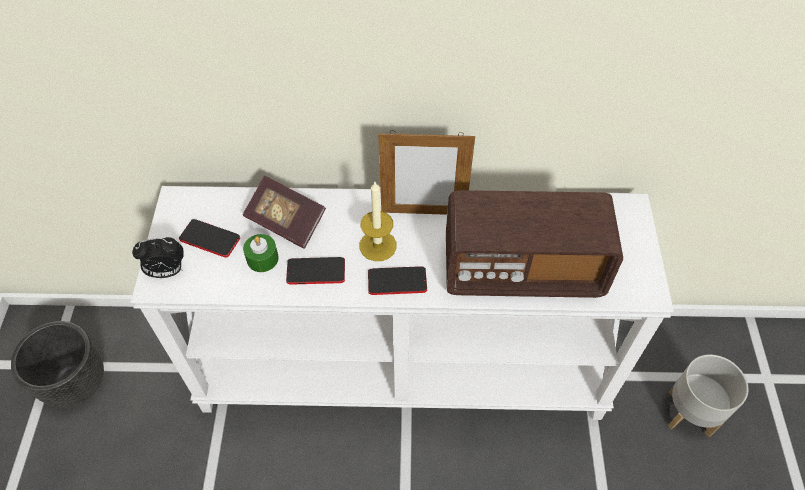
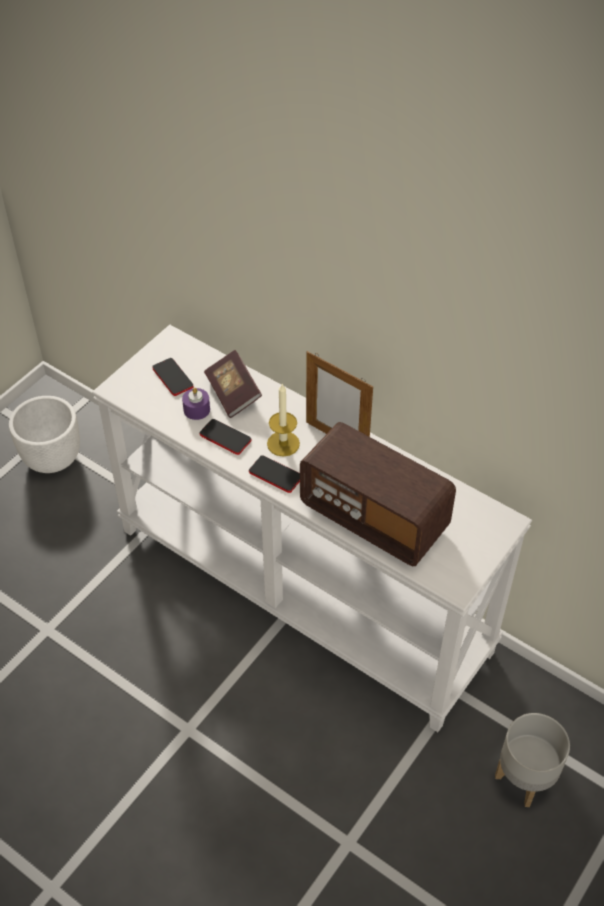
camera: 35 degrees right, 5 degrees down
(77, 382) = (53, 458): black planter -> white planter
(167, 271) = (128, 384): alarm clock -> none
(262, 259) = (196, 409): green candle -> purple candle

